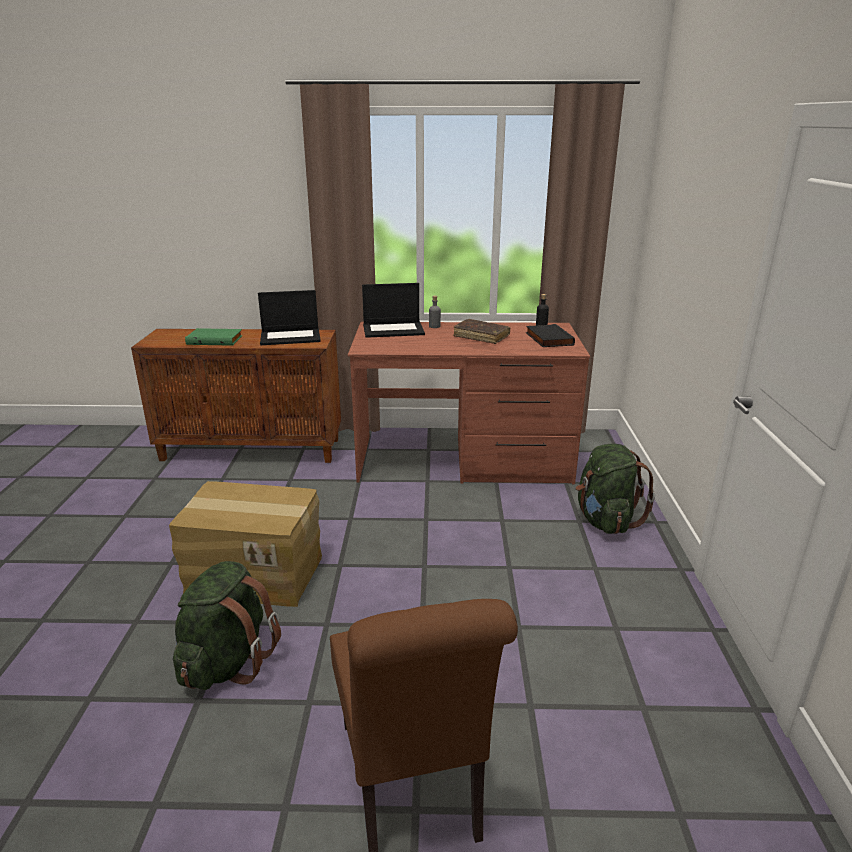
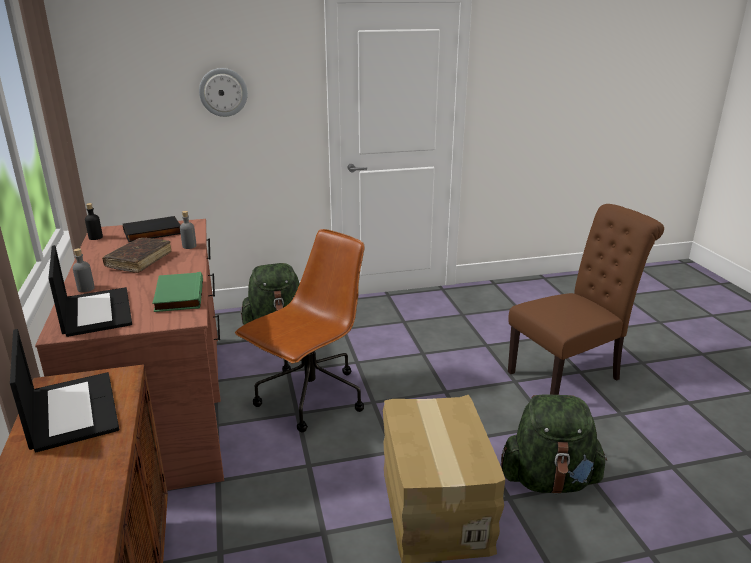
camera: 105 degrees left, 0 degrees up
(215, 340) = (68, 503): green book -> green book (177, 295)
(446, 528) = (310, 398): none -> brown office chair
(508, 349) = (189, 246): none -> grey bottle
(701, 239) = (223, 92): none -> wall clock

